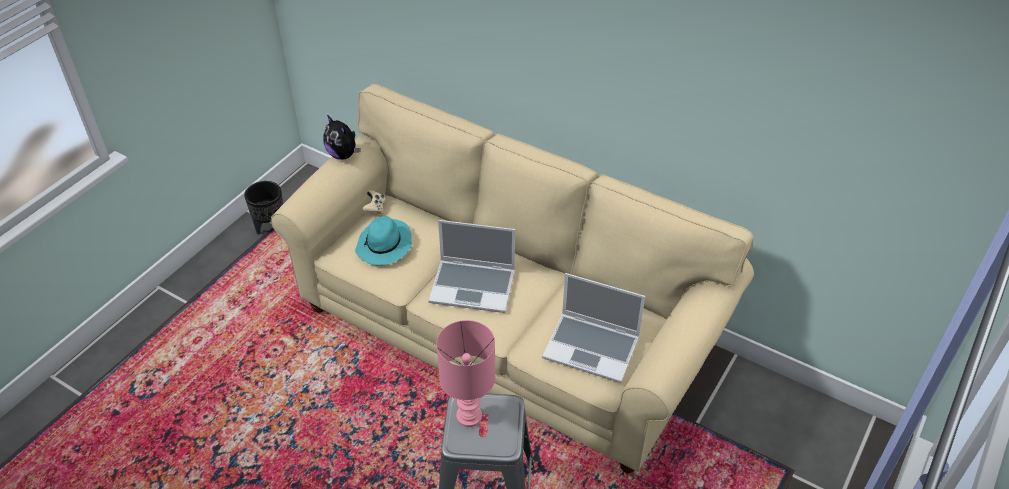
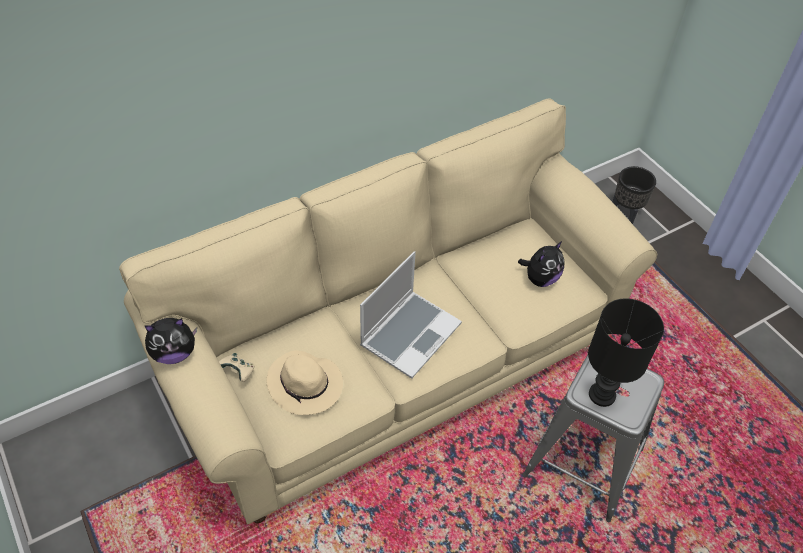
camera: 65 degrees left, 5 degrees up
(271, 227) = (81, 524): black planter -> black planter (625, 213)
(384, 246) = (306, 385): turquoise hat -> beige hat
(469, 415) = (601, 394): pink table lamp -> black table lamp
(592, 348) = (540, 279): laptop -> plush toy

